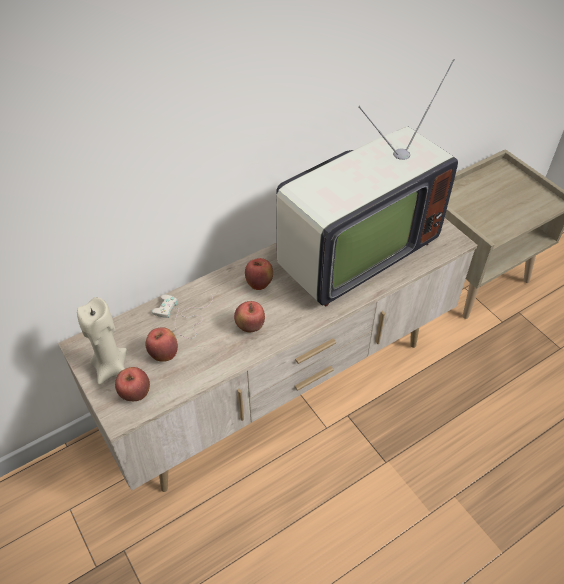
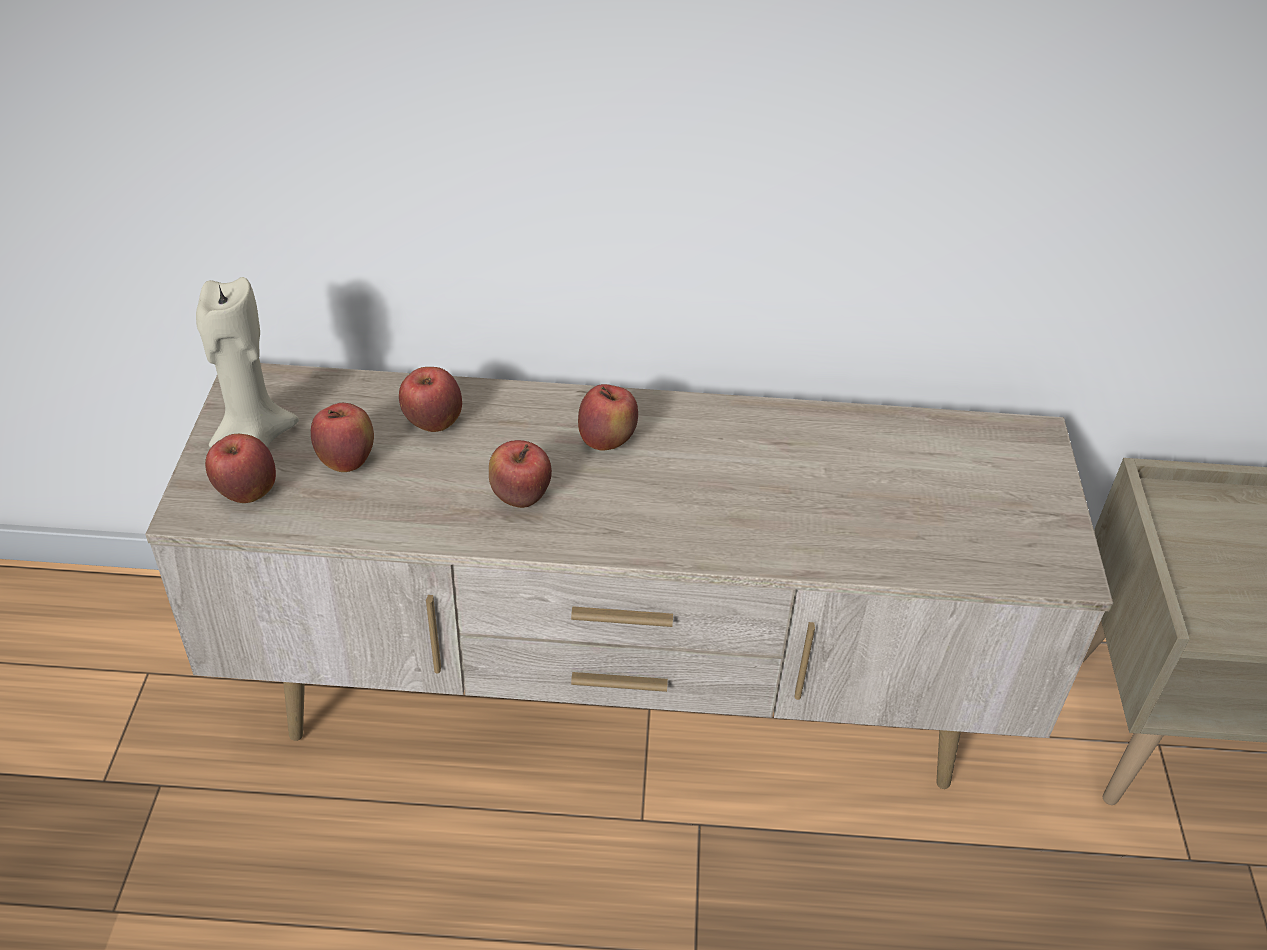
camera: 35 degrees right, 5 degrees down
(183, 317) = (433, 423): white game controller -> apple
(351, 253) = (827, 480): television -> none

